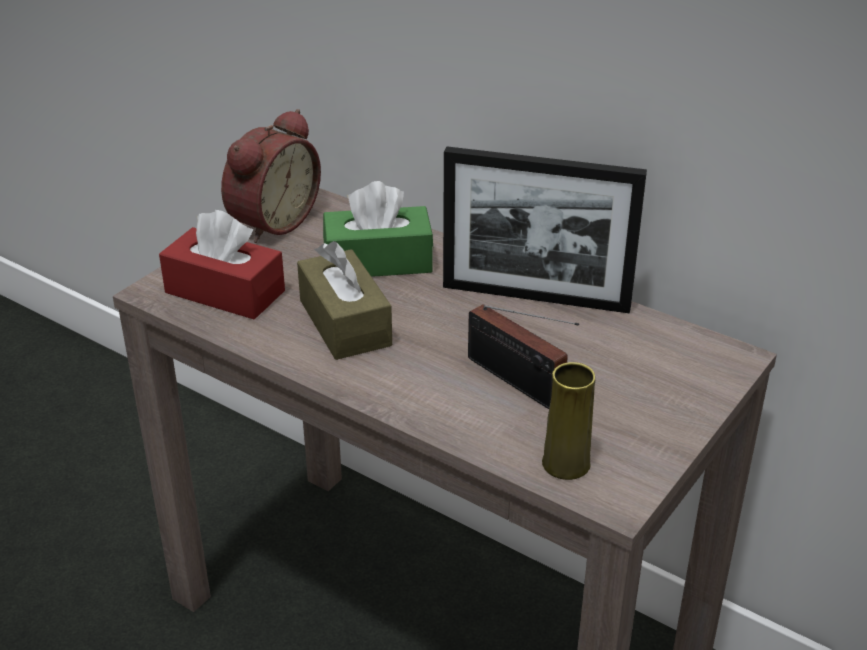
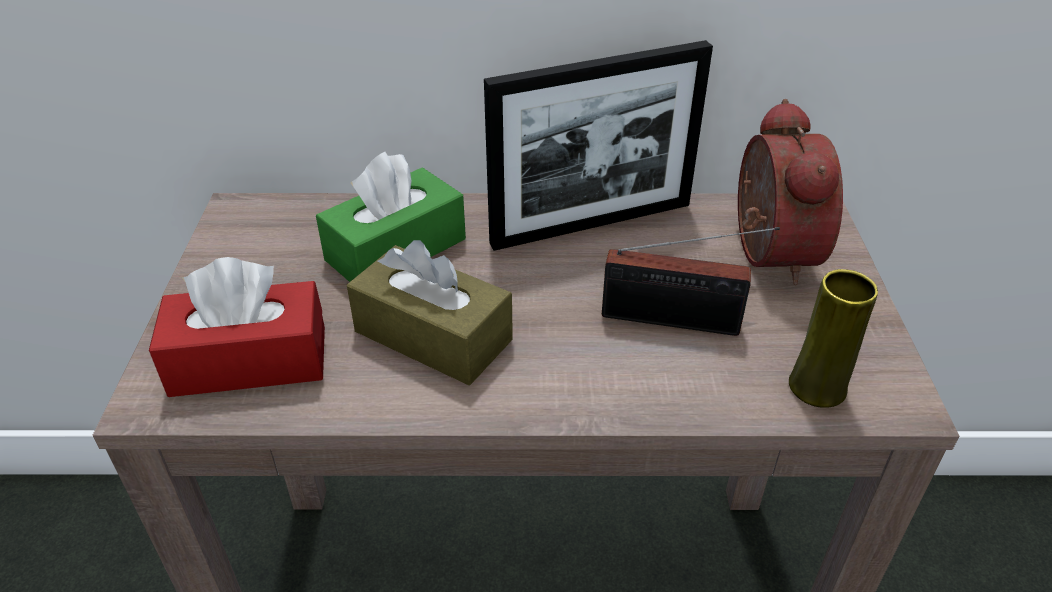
camera: 35 degrees left, 5 degrees up
(270, 222) = (224, 252): alarm clock -> alarm clock (765, 253)

